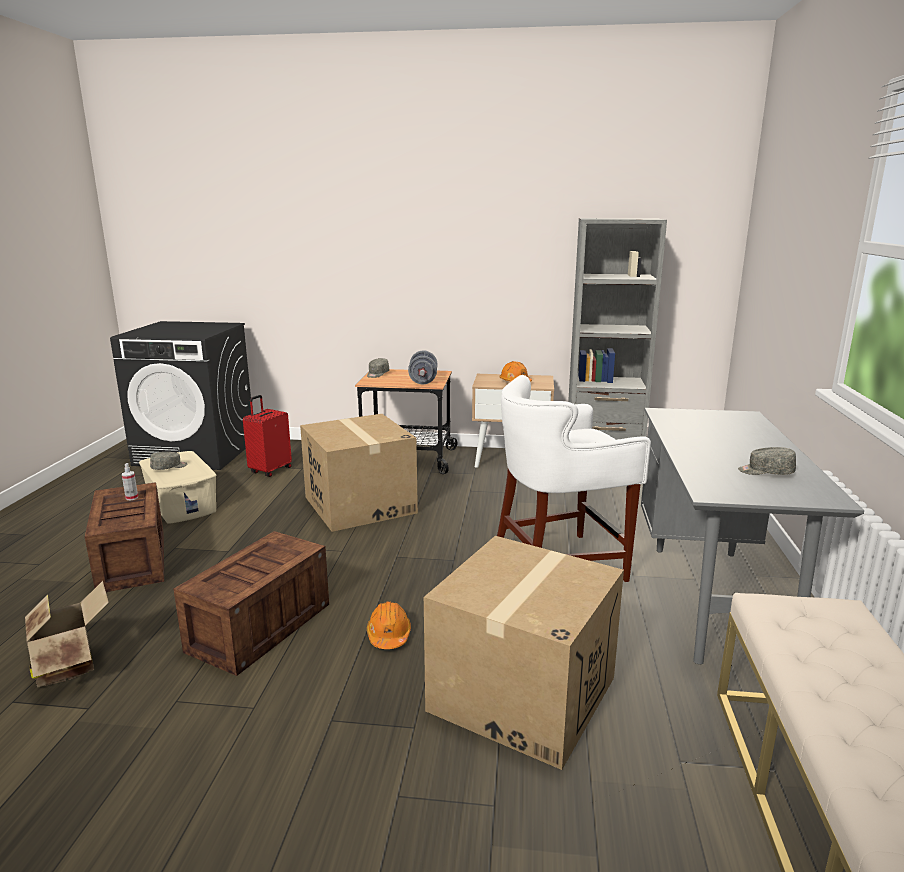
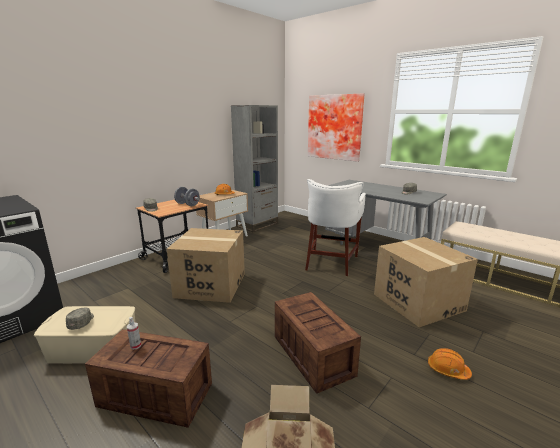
camera: 55 degrees left, 0 degrees up
(270, 470) = (108, 299): red suitcase -> none
(389, 635) = (353, 317): orange hard hat -> orange hard hat (447, 370)
(789, 277) = (335, 127): none -> picture

